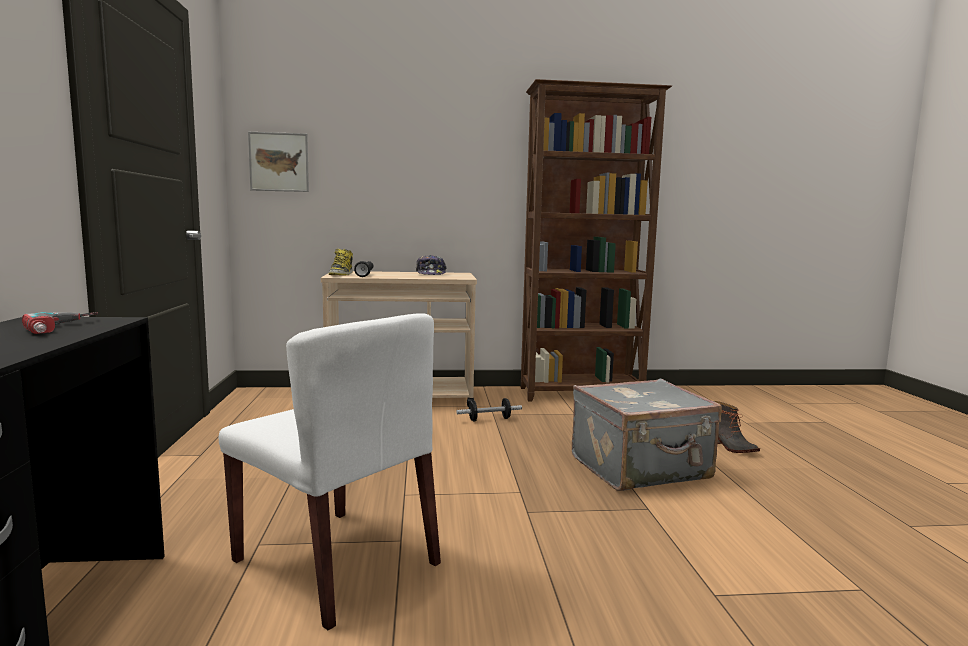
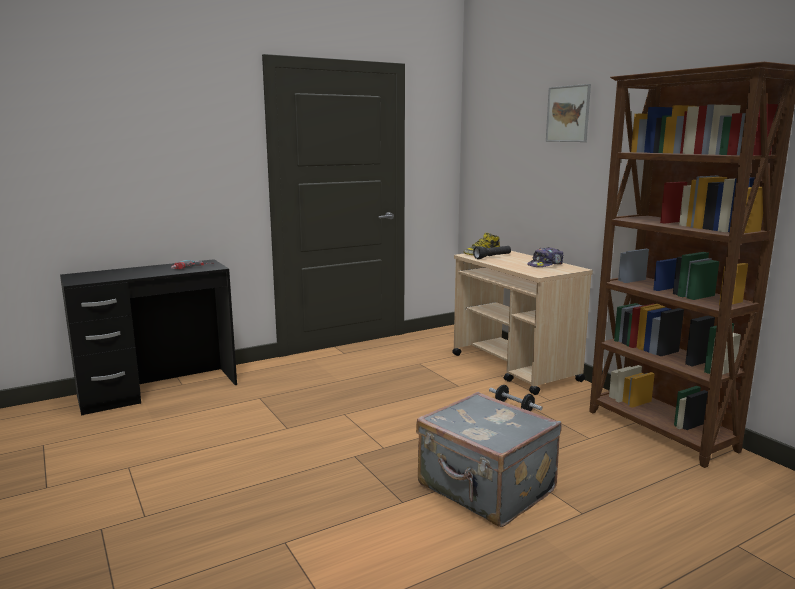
camera: 65 degrees right, 5 degrees up
(279, 162) = (483, 158): picture -> picture (568, 114)
(337, 562) = (253, 420): white chair -> none
(731, 446) = (620, 537): boot -> none

